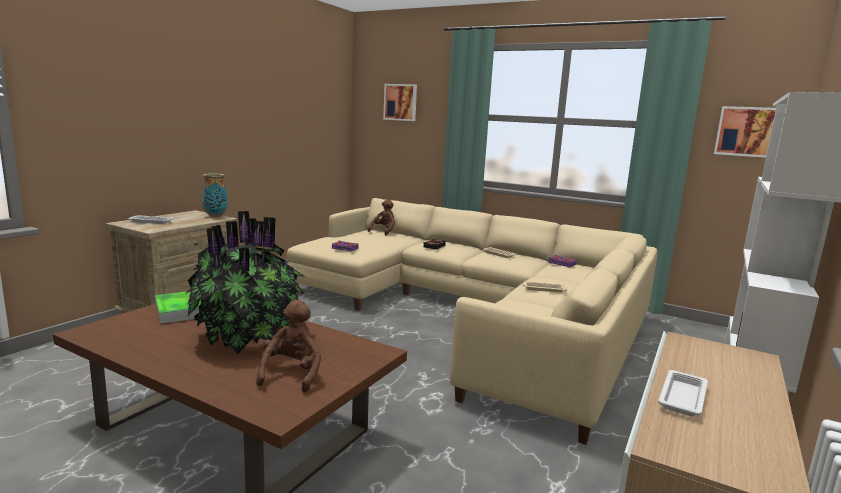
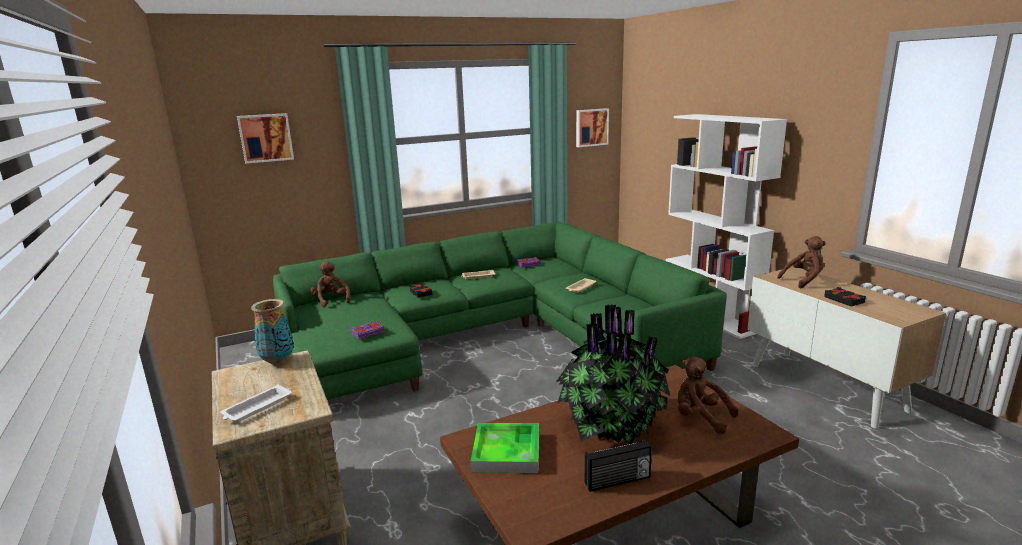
camera: 55 degrees left, 5 degrees up
(155, 351) = (618, 481): none -> radio
(476, 314) = (490, 338): beige sofa -> green sofa
(682, 397) = (844, 300): white tray -> black book
(716, 363) = (803, 280): none -> brown plush toy

